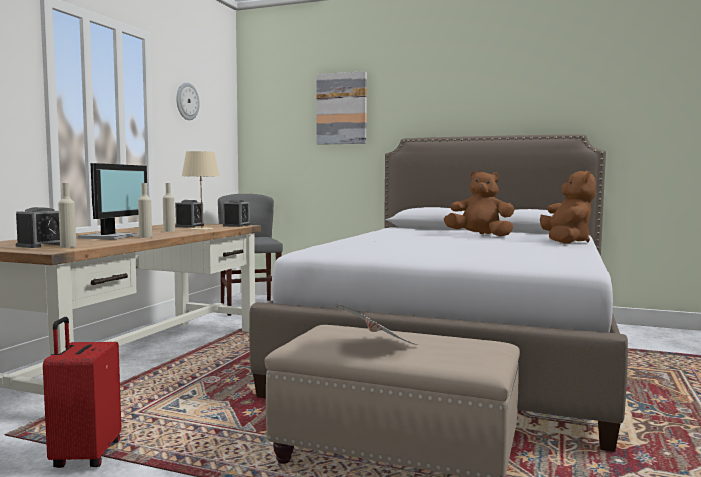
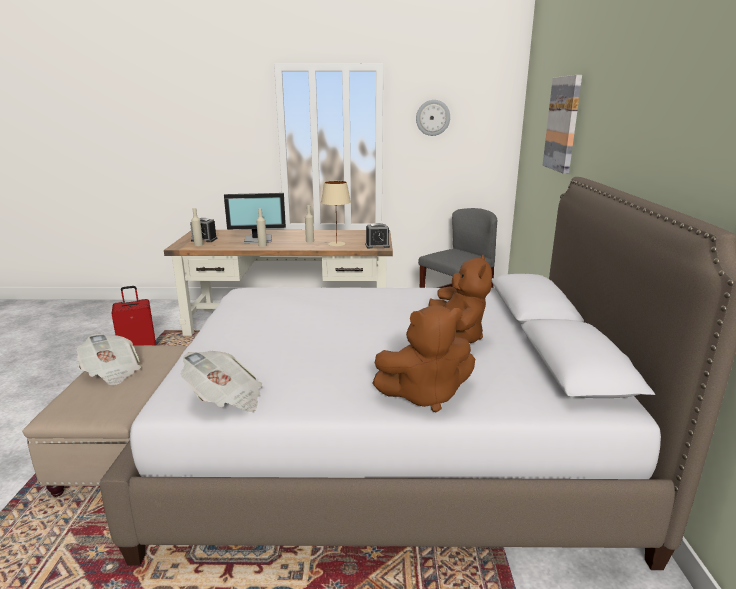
camera: 70 degrees right, 15 degrees up
(189, 226) = (356, 237): alarm clock -> none
(574, 258) = (226, 399): none -> newspaper

